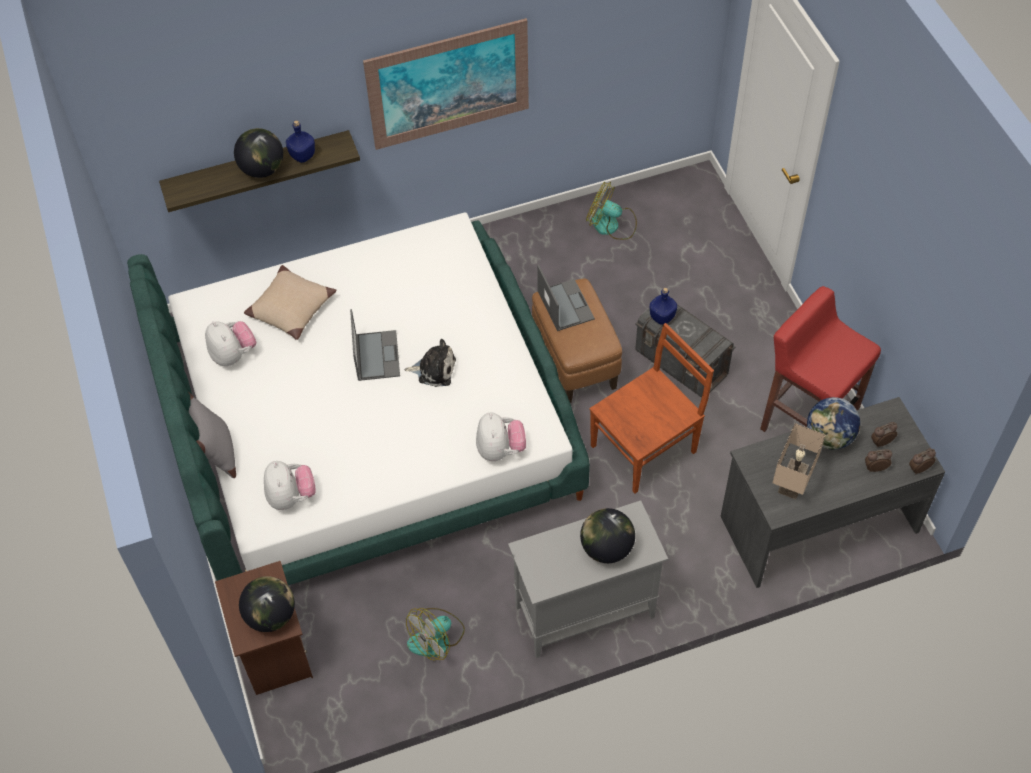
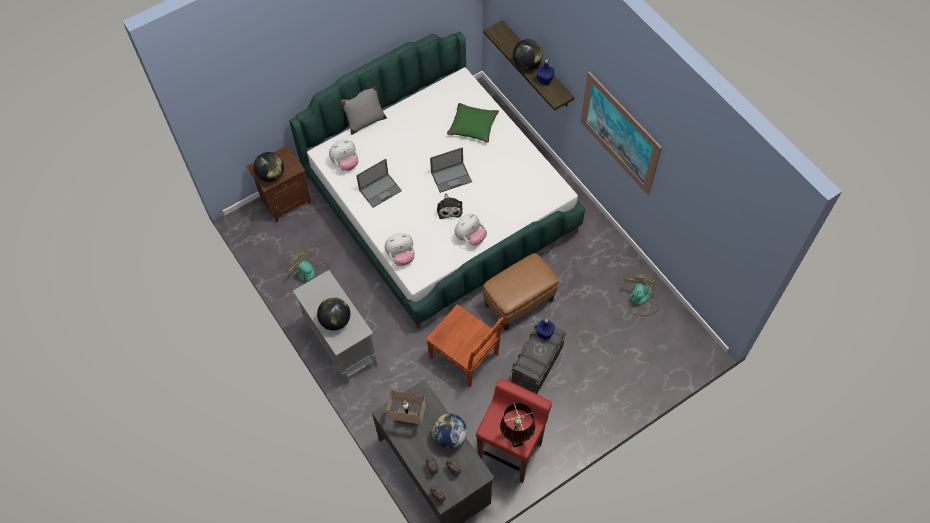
camera: 75 degrees right, 5 degrees up
(233, 355) = (432, 109): plush toy -> plush toy (470, 237)
(291, 308) = (473, 126): beige pillow -> green pillow
(565, 304) = (530, 271): laptop -> laptop (380, 190)
(854, 353) = (516, 439): none -> brown table lamp

